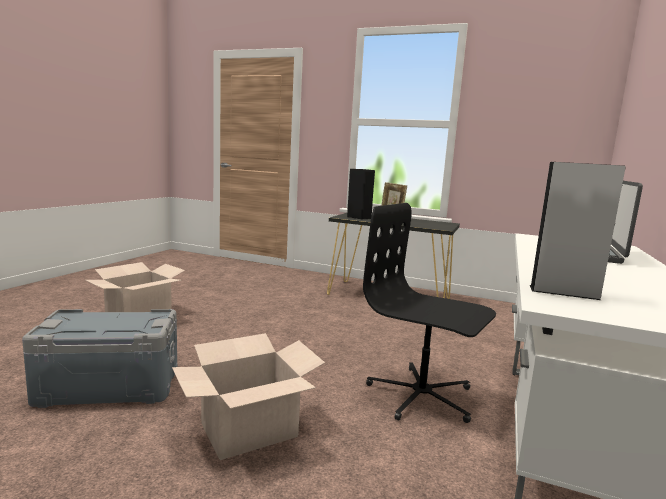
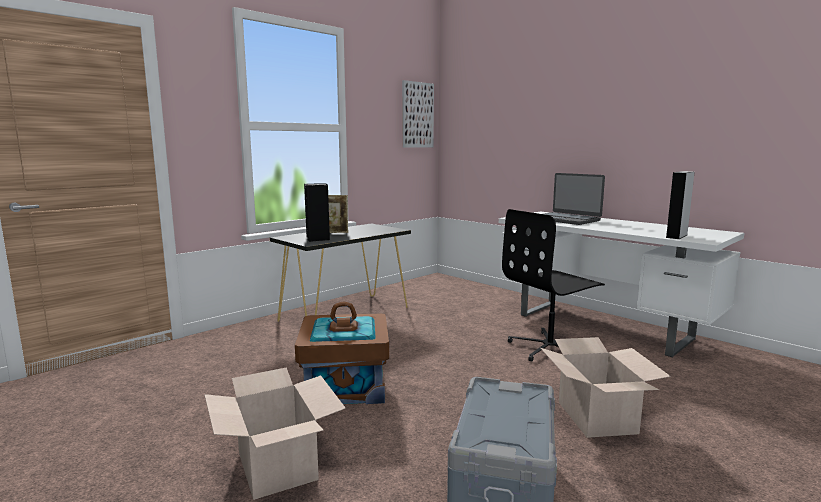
camera: 65 degrees left, 0 degrees up
(251, 316) = (345, 385): none -> brown storage box
(573, 108) = (417, 115): none -> picture

